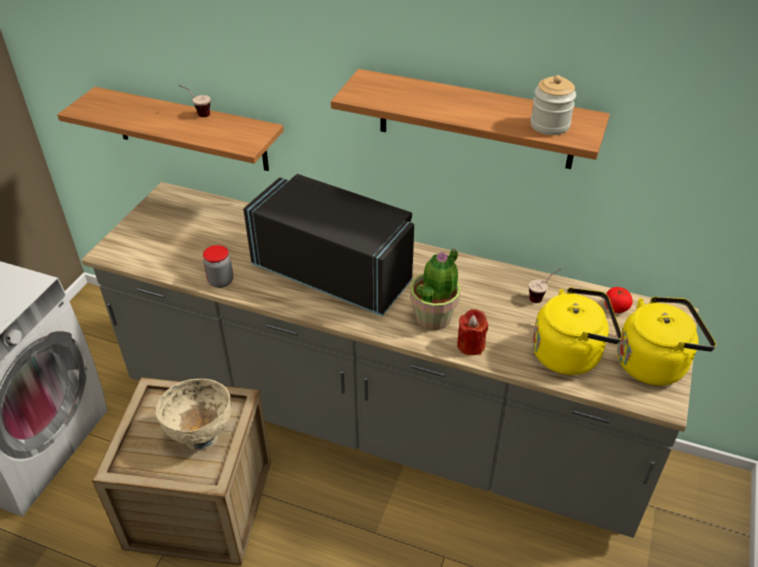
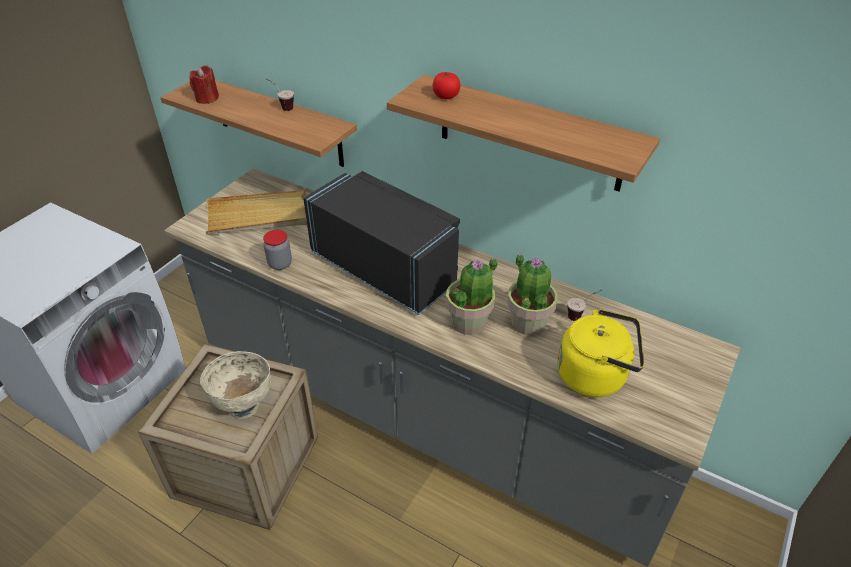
camera: 10 degrees right, 0 degrees up
(183, 233) = (259, 216): none -> beige tray
(471, 345) = (498, 354): red candle -> red candle (207, 98)
(492, 310) = (528, 322): none -> potted plant
(549, 125) = (593, 144): jar -> none
(615, 308) = (653, 336): tomato -> tomato (446, 96)
(654, 363) = (681, 396): yellow kettle -> none

